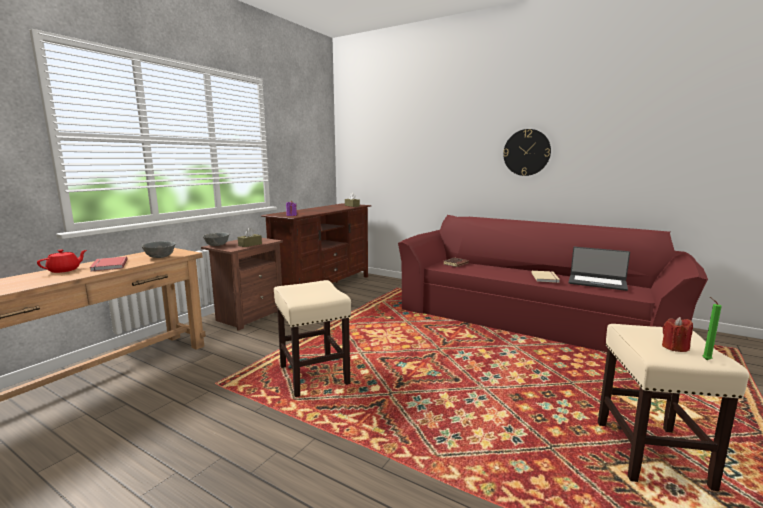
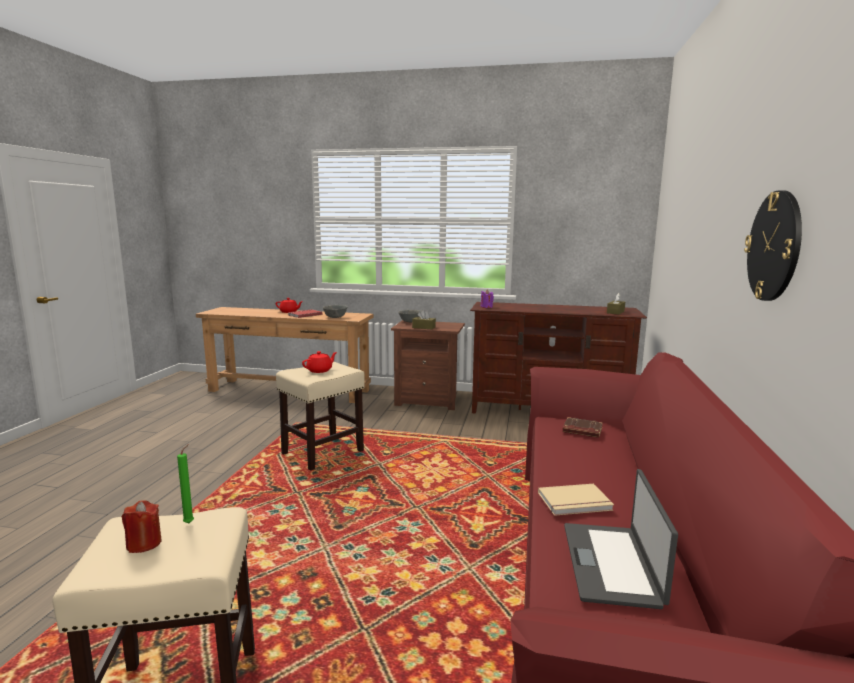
camera: 70 degrees right, 0 degrees up
(310, 291) = (320, 370): none -> red teapot
(705, 359) = (96, 559): green candle -> green candle (190, 522)

